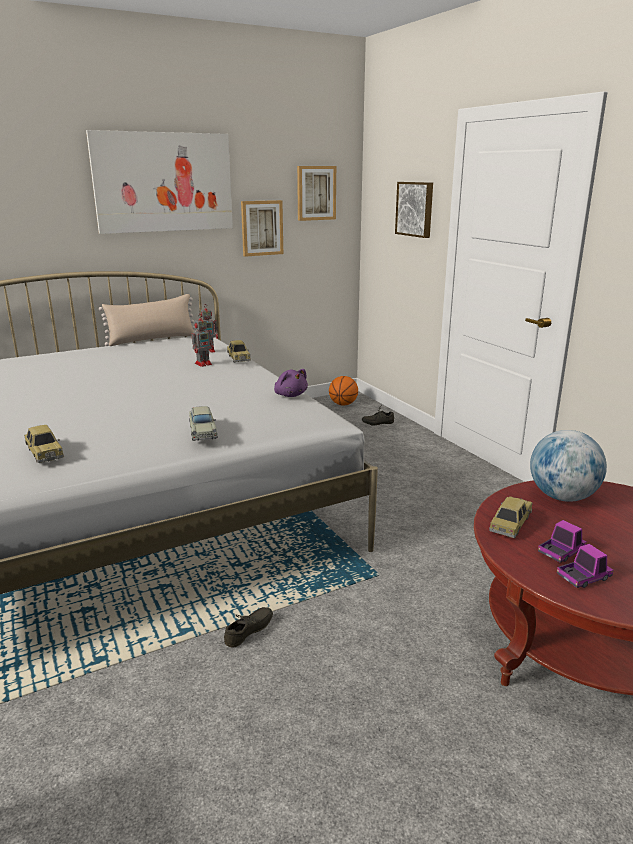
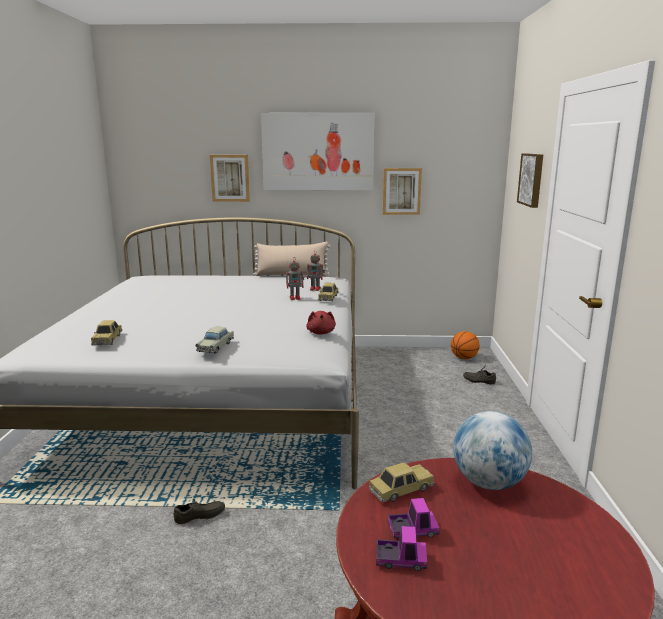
camera: 30 degrees right, 5 degrees down
(290, 395) = (321, 333): purple plush toy -> red plush toy
(316, 193) = (457, 162): picture -> picture (230, 178)

